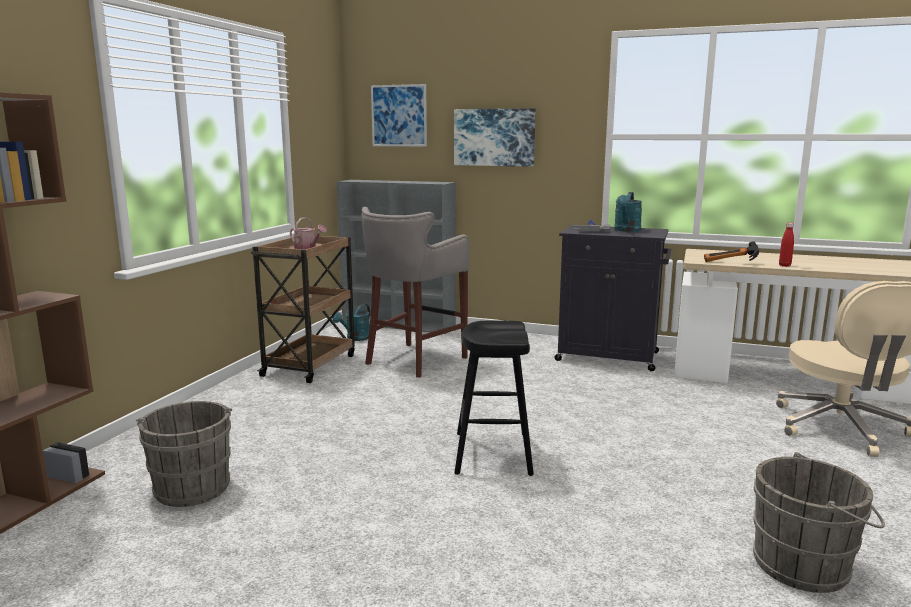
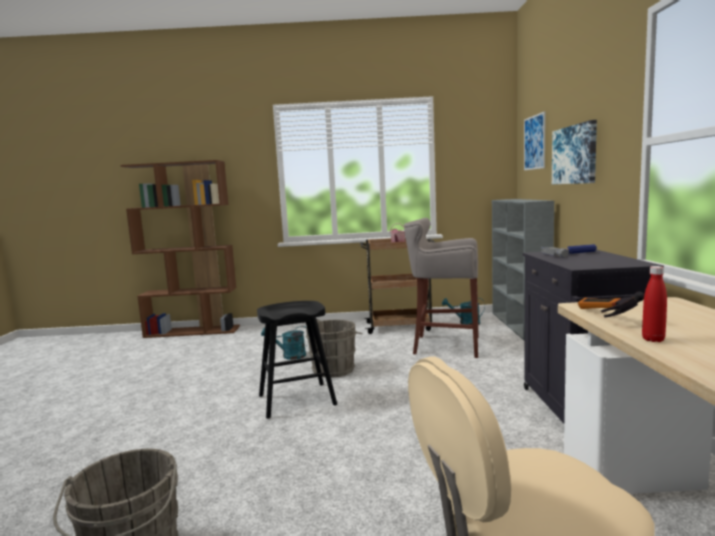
camera: 70 degrees right, 5 degrees down
(192, 486) = (227, 347): grey bucket -> grey bucket (335, 369)
(626, 230) = (596, 259): turquoise watering can -> turquoise watering can (289, 356)

